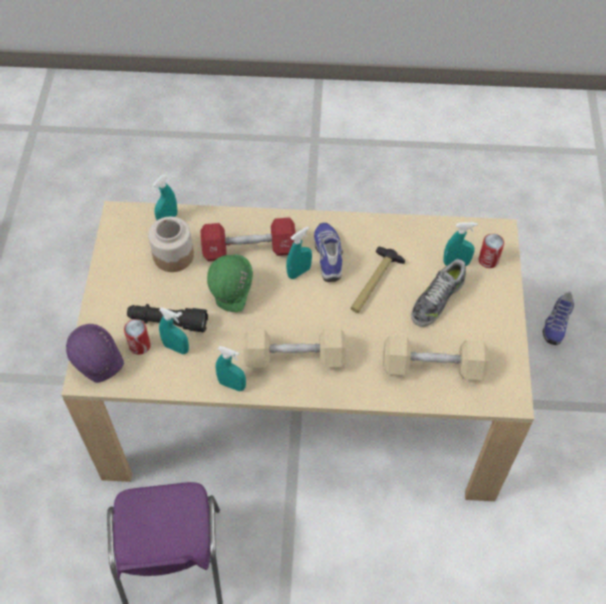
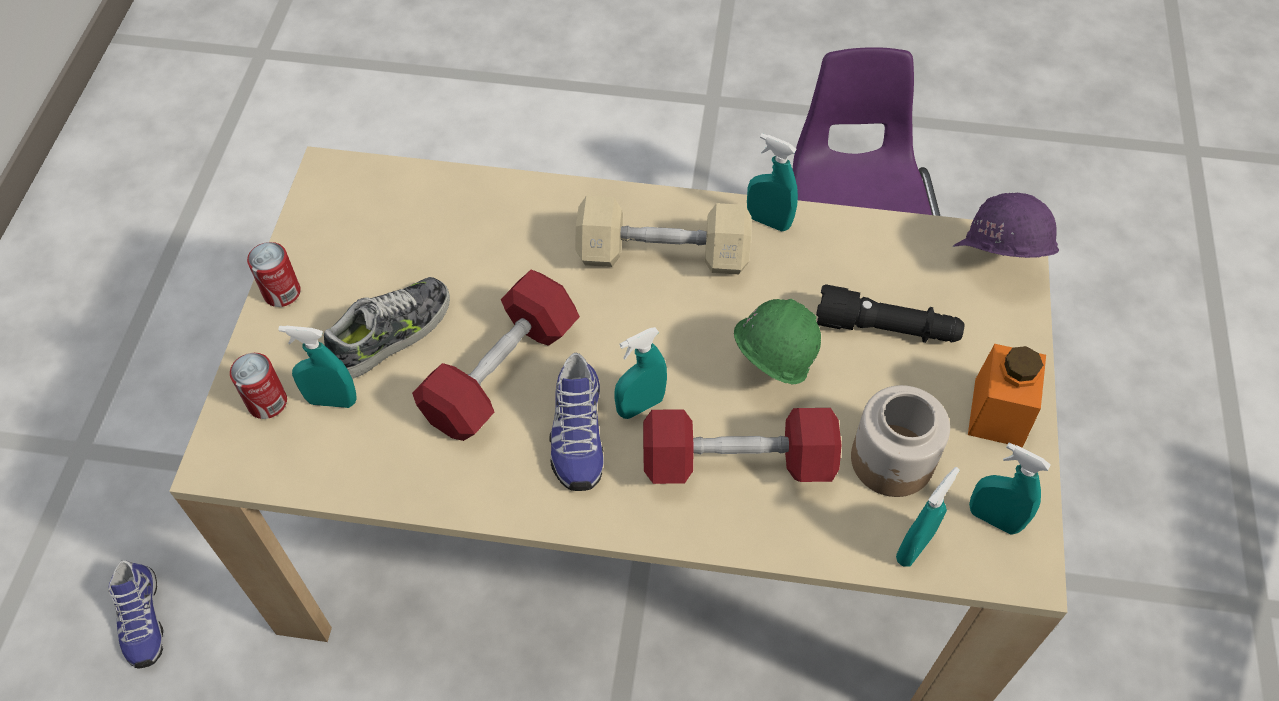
camera: 175 degrees left, 0 degrees up
(115, 282) = (998, 412): none -> orange jar
(140, 345) = (930, 292): can -> can (282, 292)
(176, 348) = (866, 284): turquoise spray bottle -> turquoise spray bottle (993, 519)
(374, 284) = (501, 372): hammer -> red dumbbell
(432, 367) = (437, 225): beige dumbbell -> none
(556, 323) = (142, 620): shoe -> shoe turned 135 degrees clockwise

